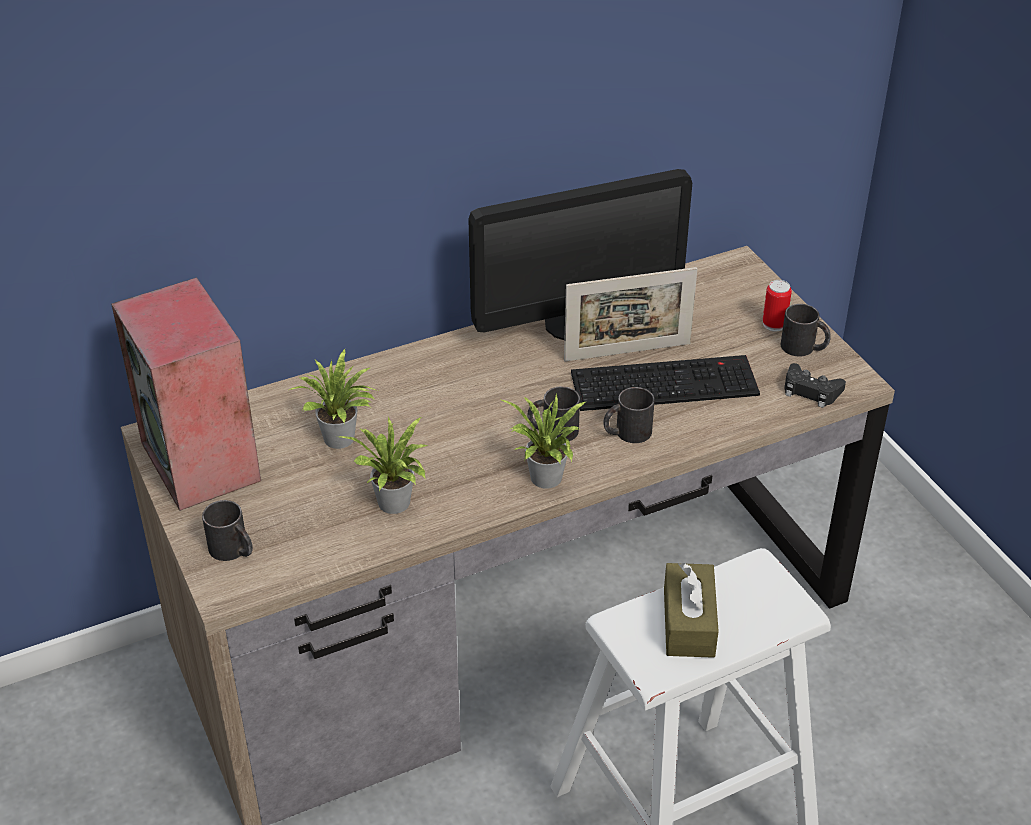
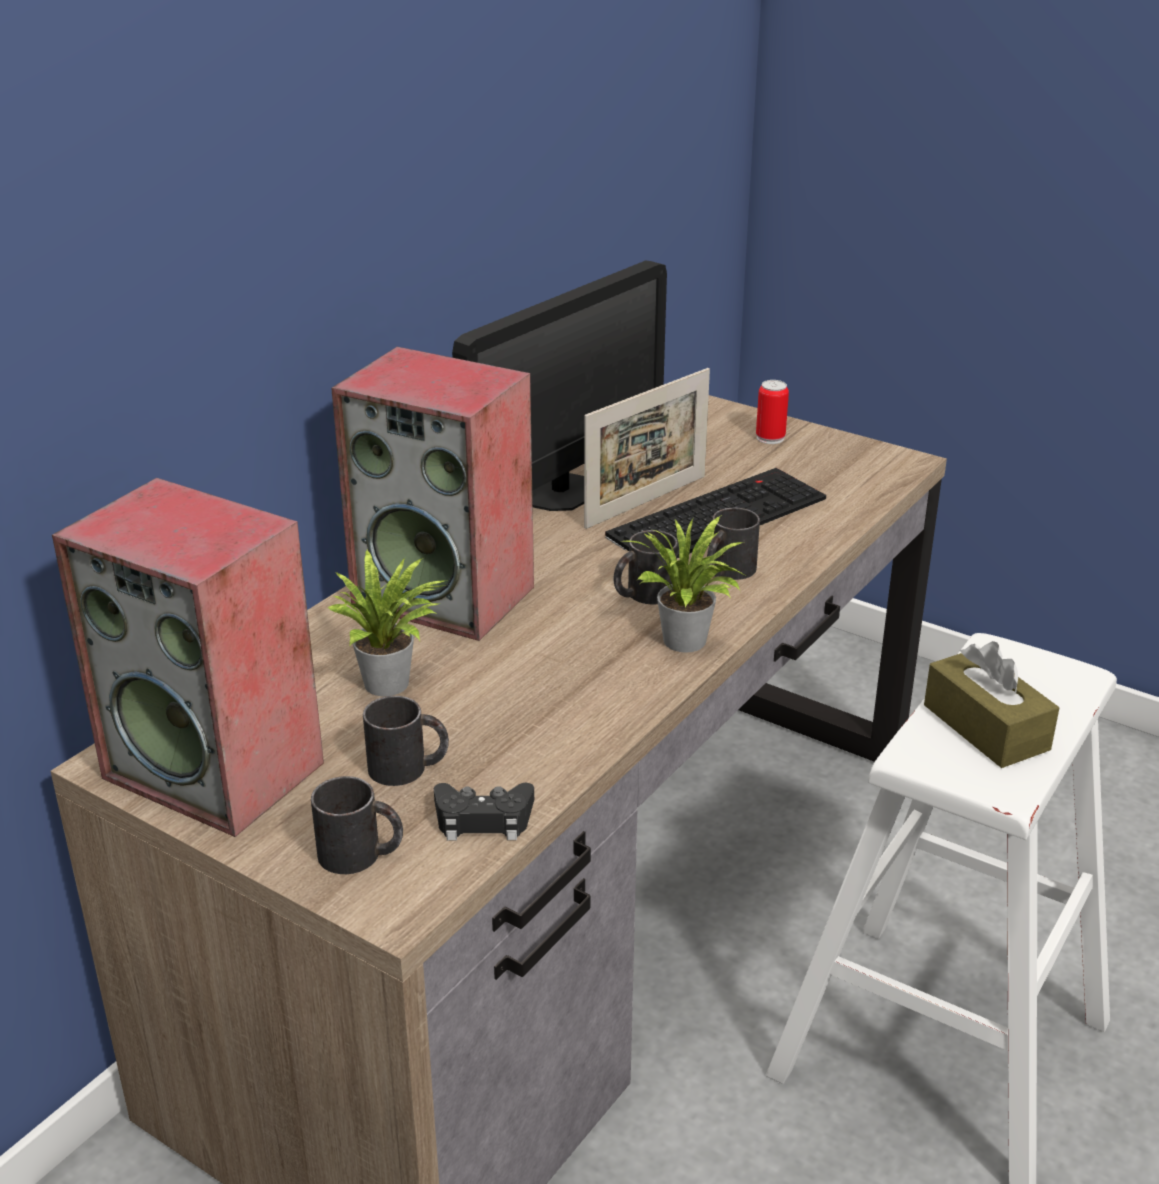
camera: 30 degrees left, 10 degrees down
(394, 506) = (532, 729): potted plant -> none
(429, 384) = (447, 595): none -> speaker
(804, 348) = (822, 449): black mug -> black mug (409, 767)
(811, 391) = (870, 481): black game controller -> black game controller (483, 819)

